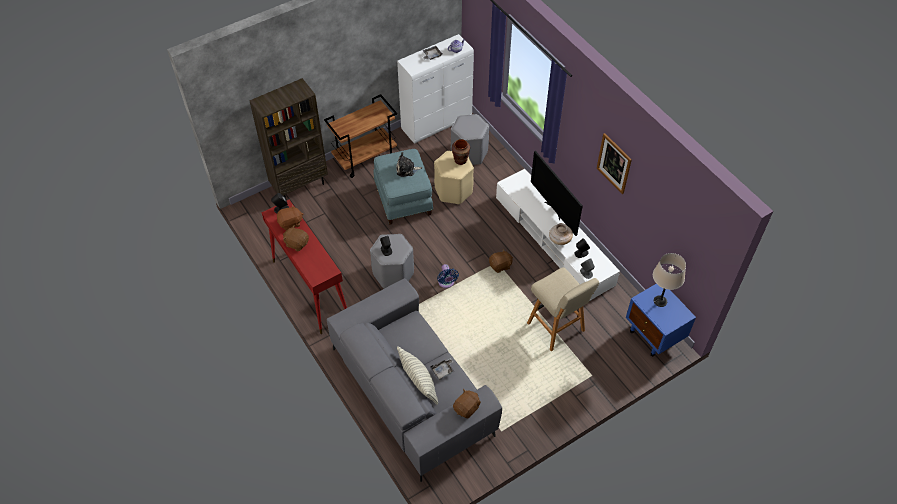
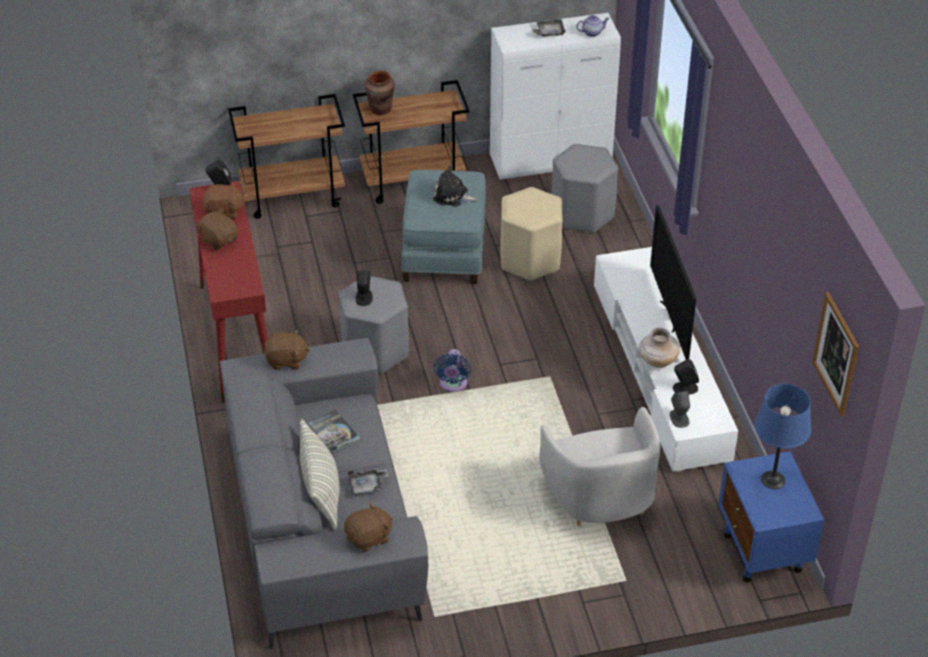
camera: 20 degrees right, 10 degrees down
(300, 186) = (293, 196): brown bookcase -> brown cart
(408, 342) = (333, 432): none -> book
(460, 160) = (545, 205): brown vase -> brown vase (380, 109)
(500, 266) = (553, 383): brown plush toy -> brown plush toy (286, 360)
(557, 328) = (601, 497): beige stool -> white armchair
(614, 163) = (753, 230): picture -> picture (836, 354)
(660, 301) = (773, 480): beige table lamp -> blue table lamp

